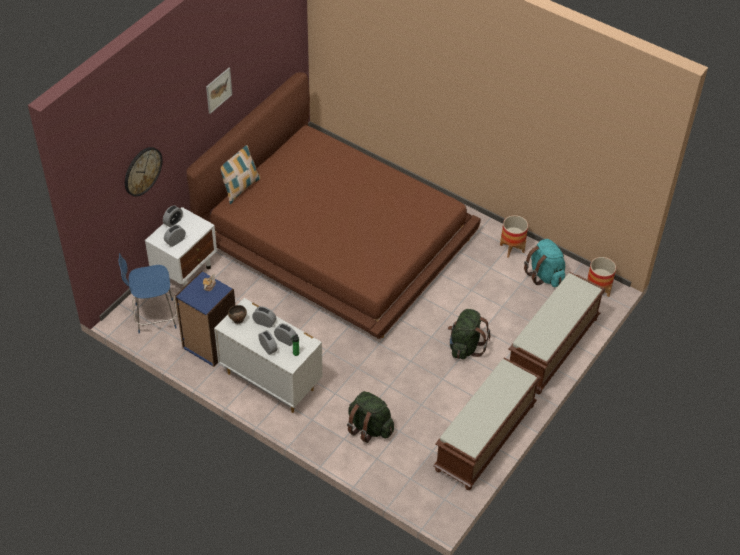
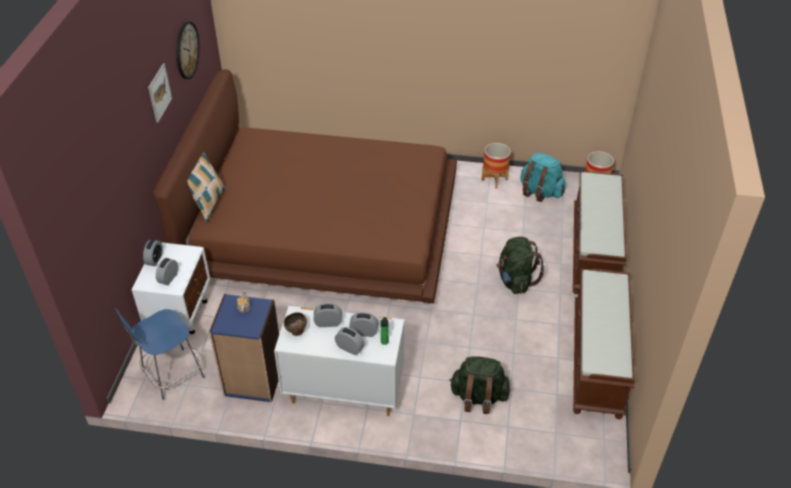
camera: 25 degrees left, 5 degrees down
(142, 171) = (111, 201): wall clock -> wall clock (186, 50)

